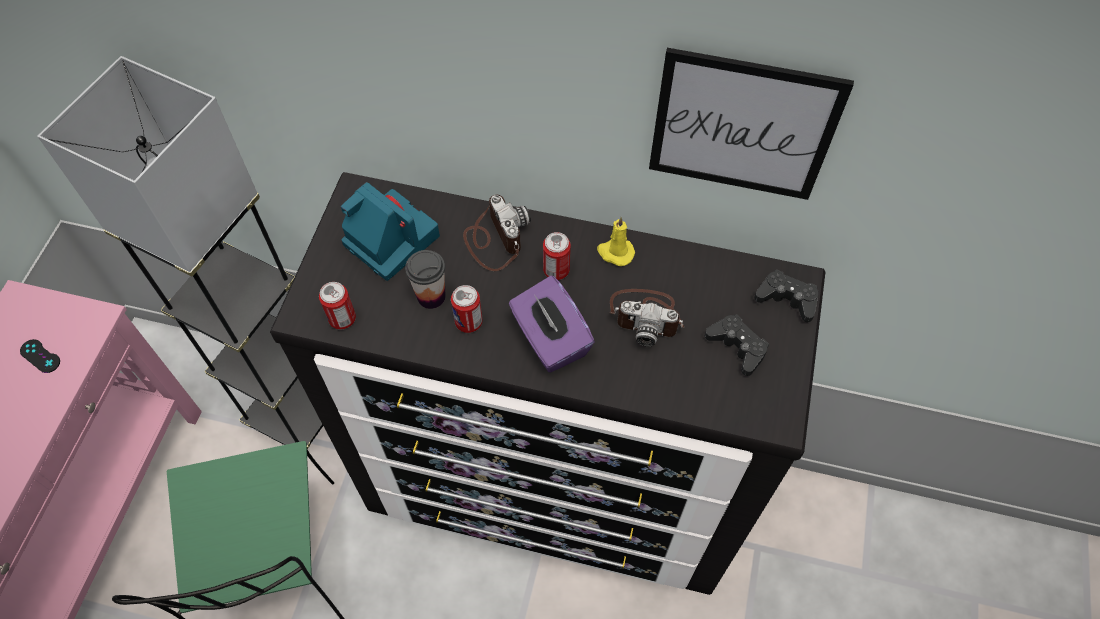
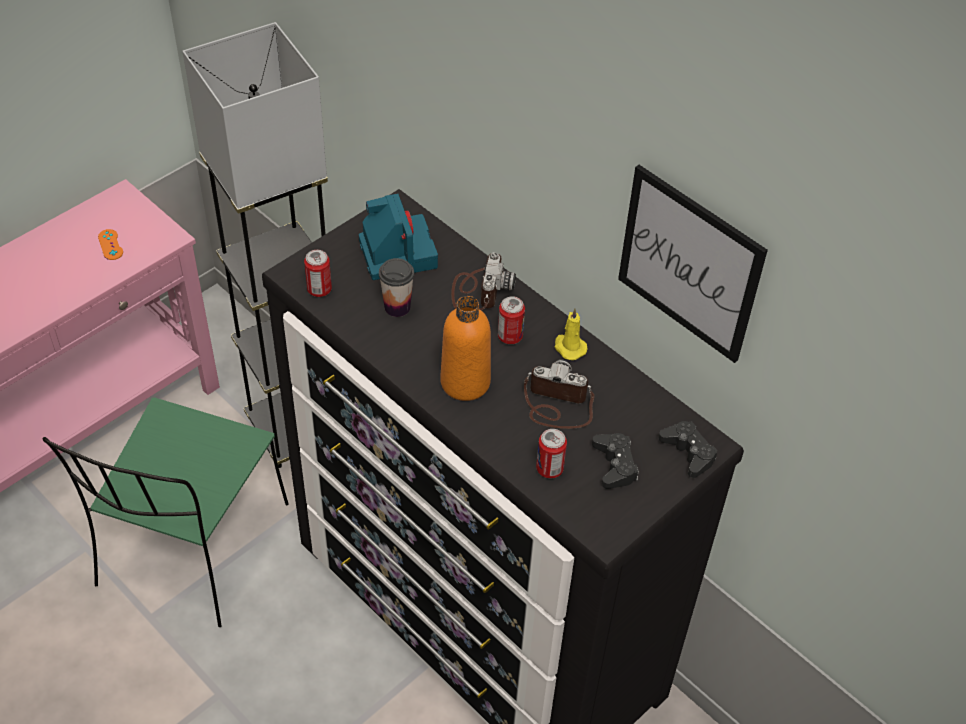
camera: 30 degrees right, 10 degrees down
(40, 356) = (110, 245): black game controller -> orange game controller
(468, 322) = (411, 339): can -> can (549, 469)
(550, 339) = (465, 382): purple tissue box -> orange bottle
(646, 316) = (557, 405): camera -> camera turned 150 degrees clockwise

